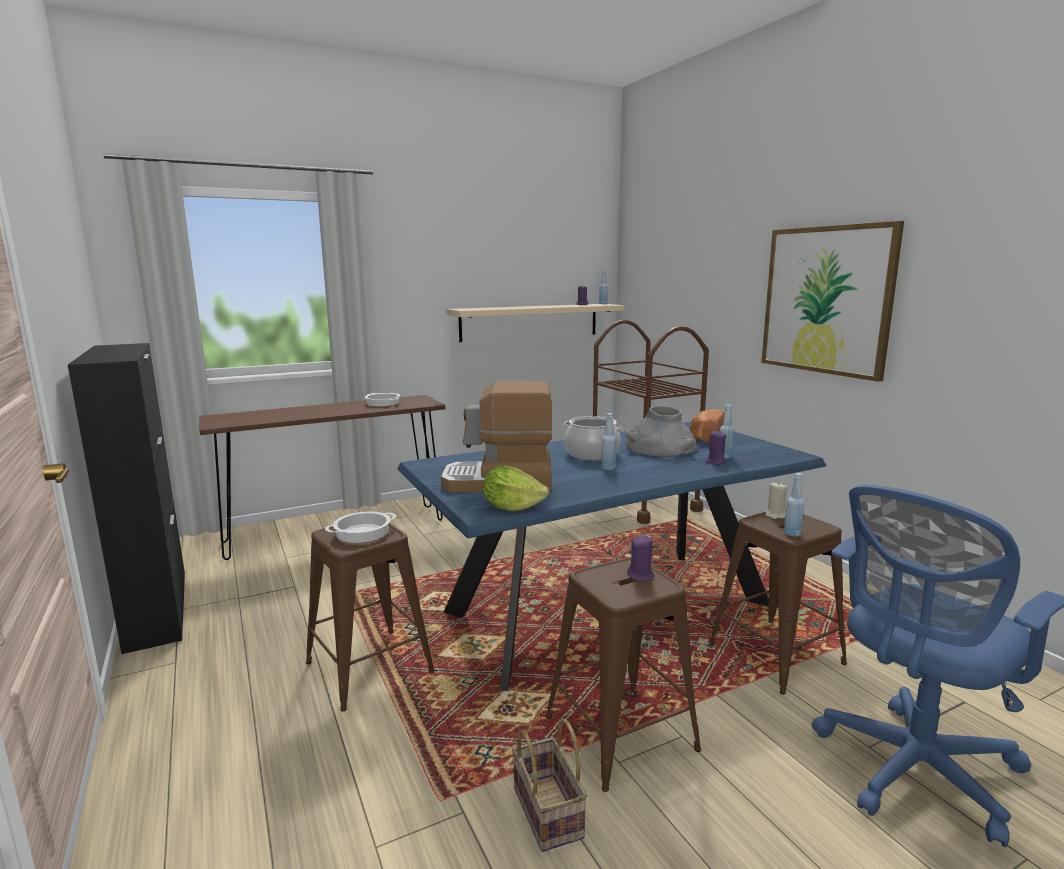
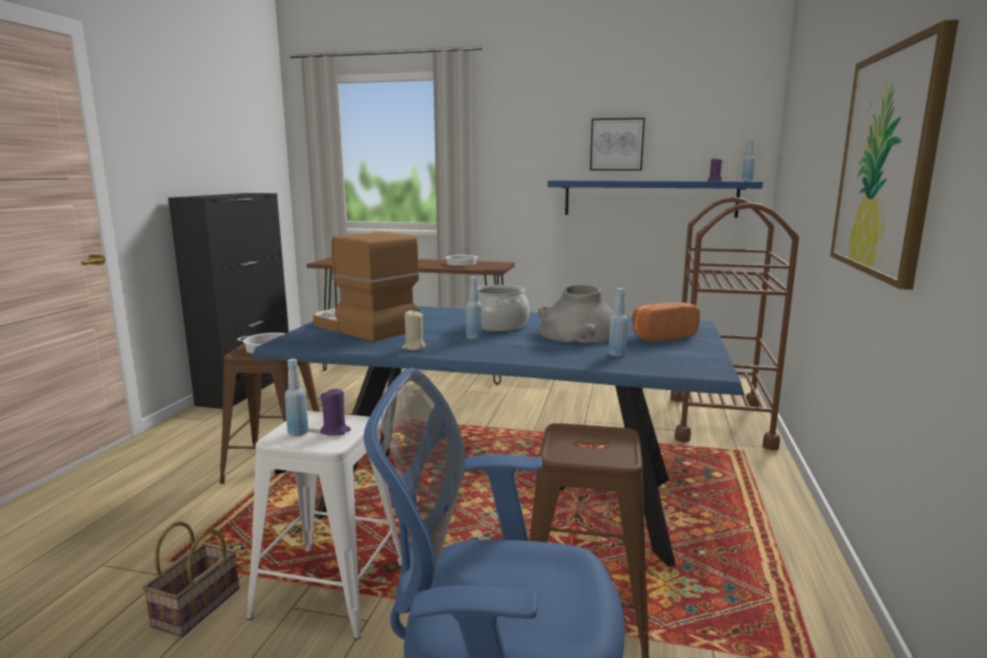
camera: 40 degrees right, 0 degrees up
(500, 274) = (617, 144): none -> picture
(512, 507) = (313, 344): lettuce -> none
(530, 322) = (649, 198): beige shelf -> blue shelf
(620, 733) = (331, 589): brown stool -> white stool
(715, 462) = (590, 356): purple candle -> none
(775, 515) = (599, 432): beige candle -> beige candle (414, 347)
(792, 533) = (564, 452): blue bottle -> blue bottle (298, 433)

